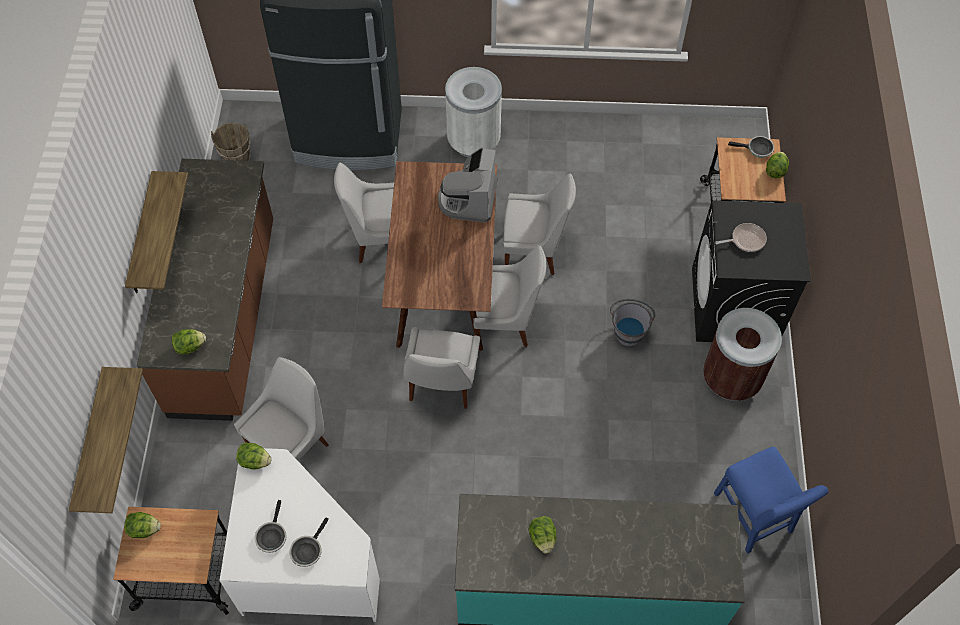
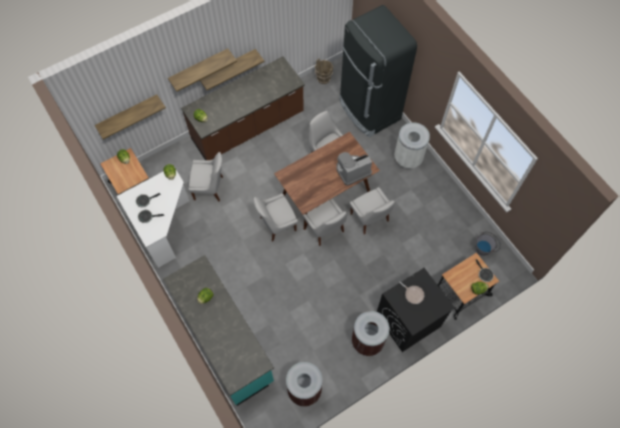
camera: 55 degrees right, 5 degrees up
(119, 265) = (199, 68): none -> shelf
(629, 330) = (359, 282): grey bucket -> grey bucket (484, 248)
(754, 517) = (304, 390): blue chair -> brown trash can

